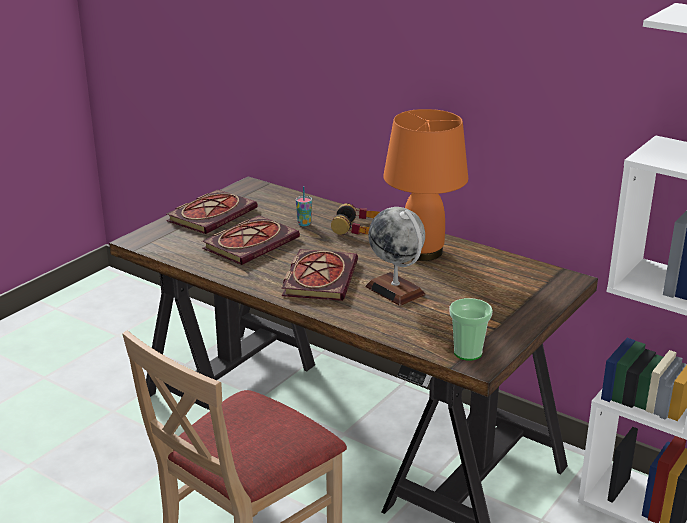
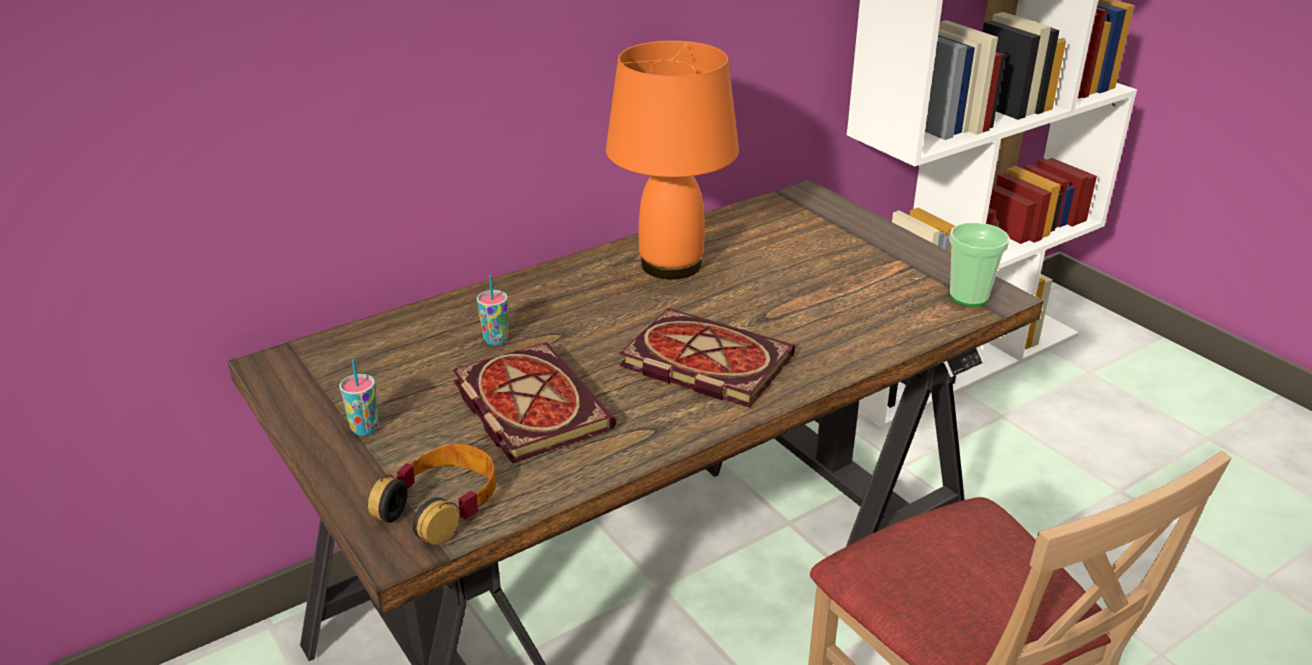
camera: 70 degrees left, 5 degrees up
(212, 214) = (365, 429): book -> cup
(361, 229) = (558, 295): headphones -> headphones (441, 504)
(395, 290) = (778, 309): globe -> none

